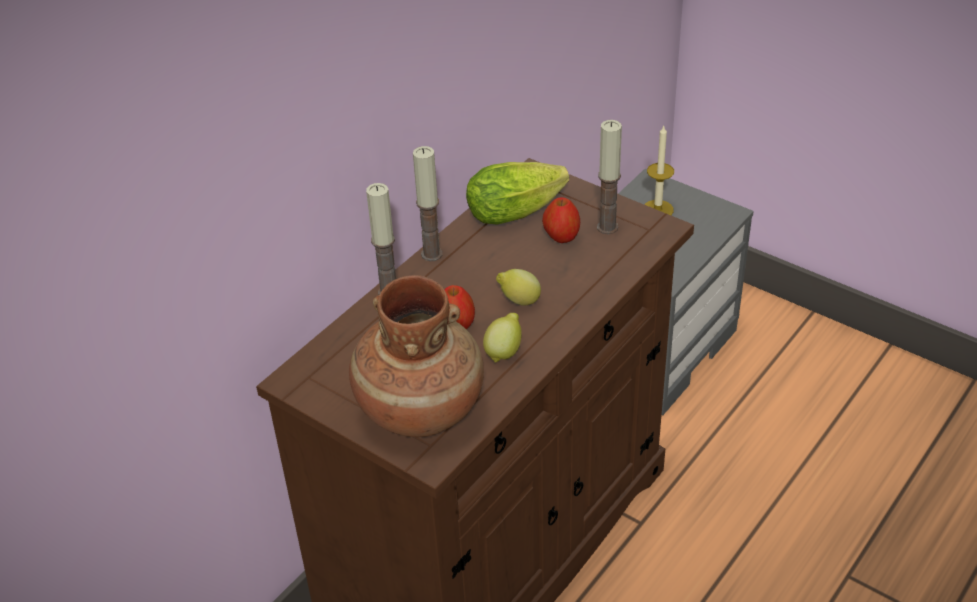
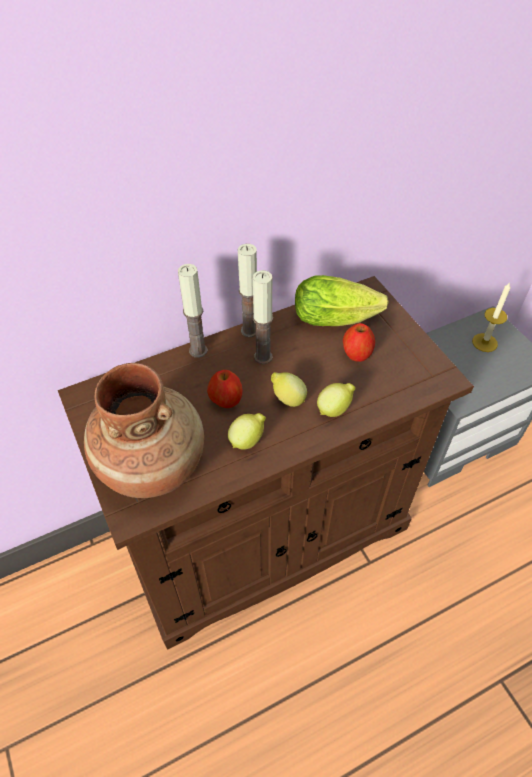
camera: 25 degrees right, 10 degrees up
(573, 293) = (334, 409): none -> lemon
(607, 227) = (398, 360): candle -> candle (263, 357)

